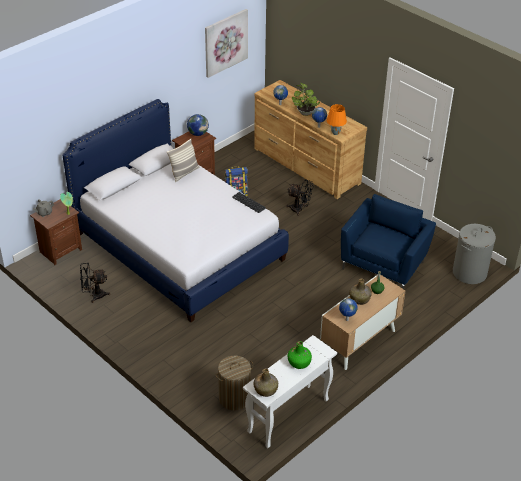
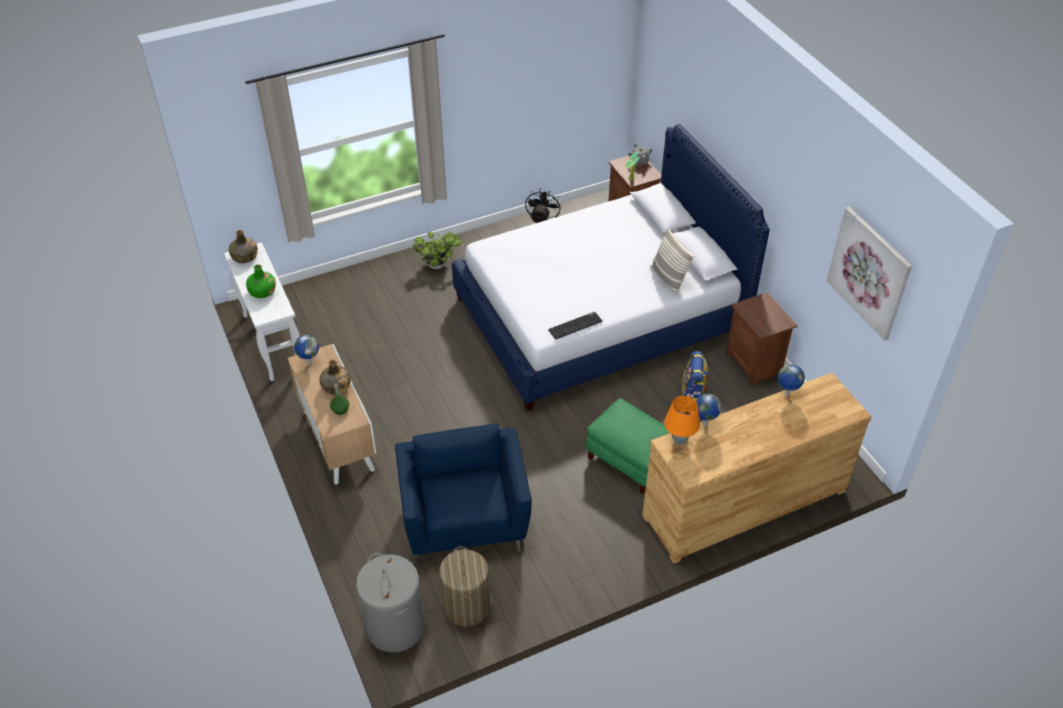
camera: 110 degrees right, 5 degrees up
(198, 134) = (776, 321): globe -> none
(234, 398) = (324, 307): laundry basket -> laundry basket (466, 606)
(299, 210) = (631, 460): black fan -> green ottoman
(305, 112) = (754, 419): potted plant -> potted plant (438, 265)
(384, 265) = (465, 520): blue armchair -> blue armchair turned 150 degrees counterclockwise

